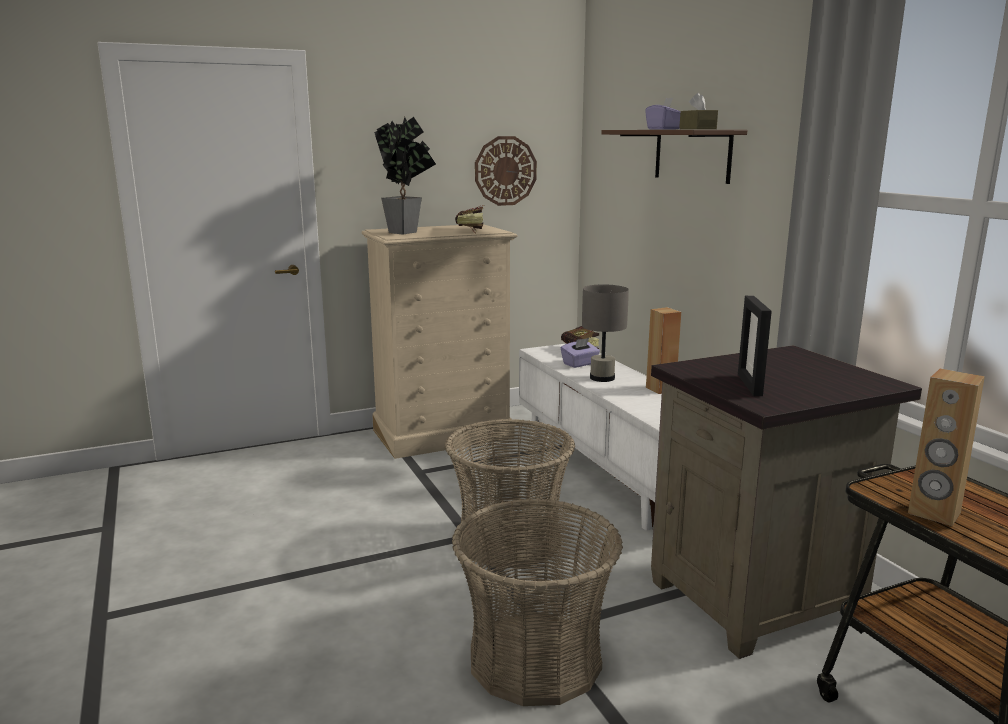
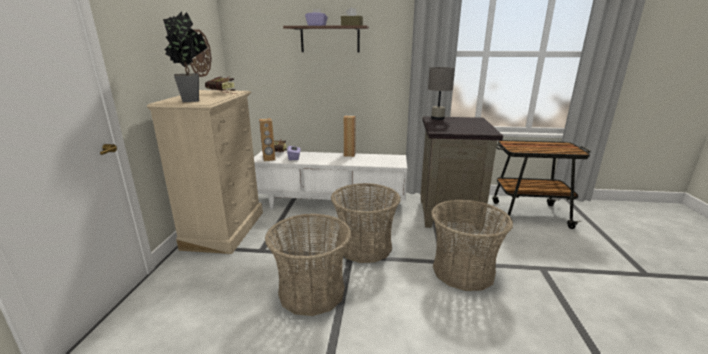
camera: 60 degrees left, 5 degrees up
(357, 534) = (311, 292): none -> basket
(602, 378) = (320, 159): grey table lamp -> grey table lamp (437, 118)
(751, 385) = (467, 129): picture frame -> none
(934, 513) = (535, 149): brown speaker -> brown speaker (269, 159)

